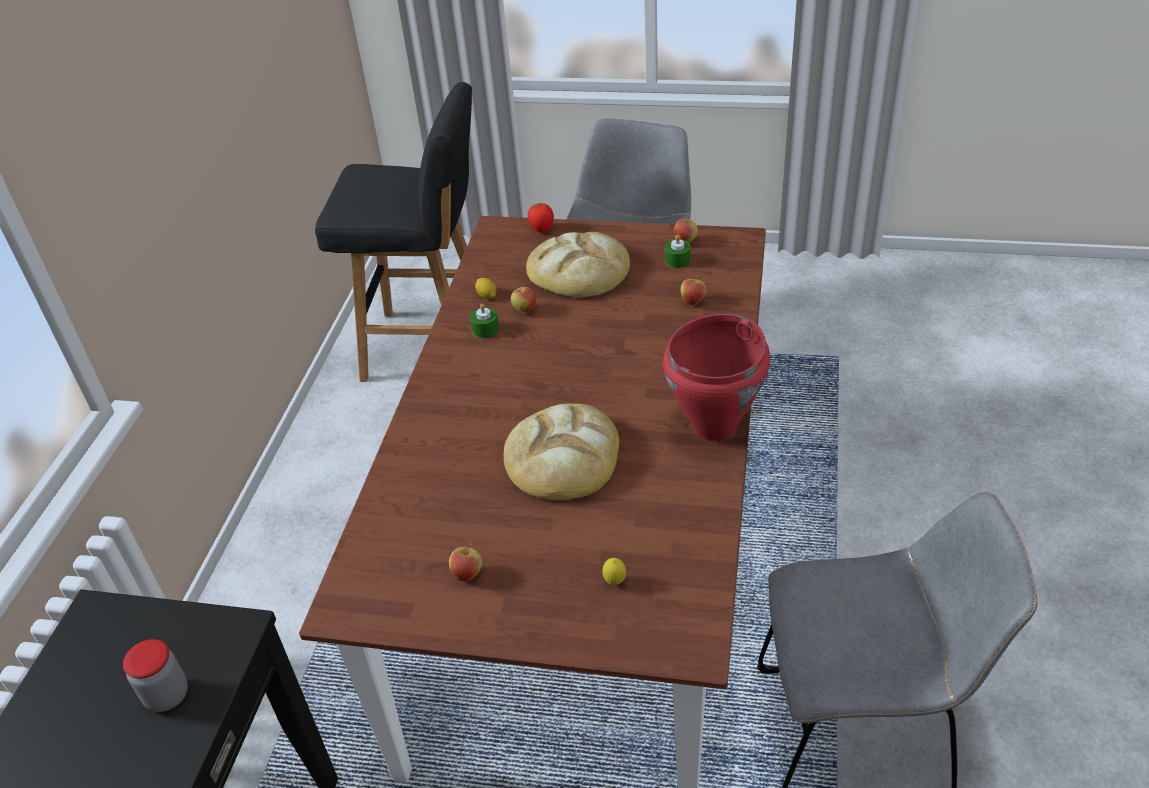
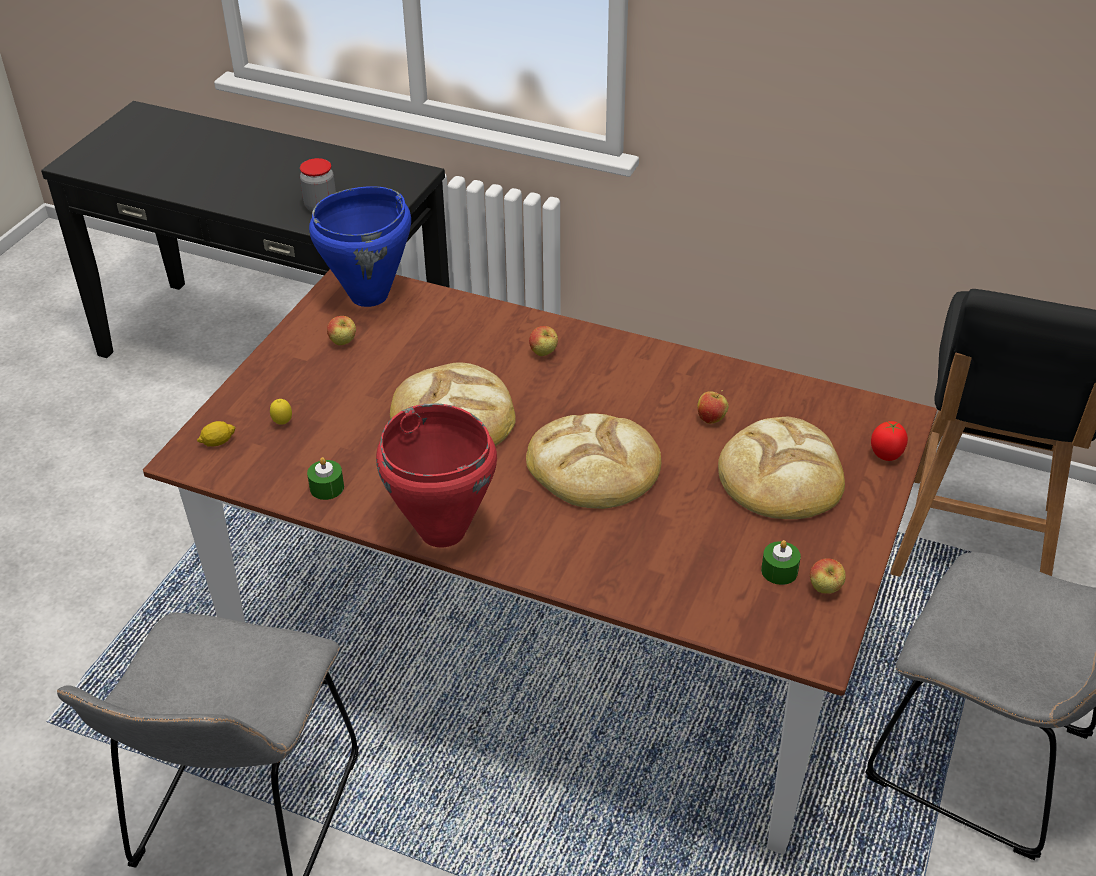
camera: 100 degrees right, 0 degrees up
(375, 577) = (370, 296): none -> blue cooking pot
(485, 329) = (684, 386): green candle -> green candle (327, 487)
(487, 295) = (750, 394): lemon -> lemon (218, 442)
(602, 360) = (594, 466): none -> bread
(693, 301) = (680, 565): apple -> apple (543, 353)

